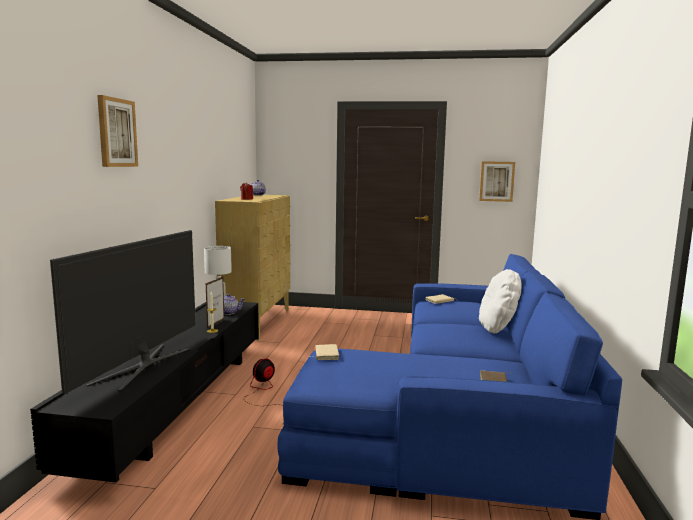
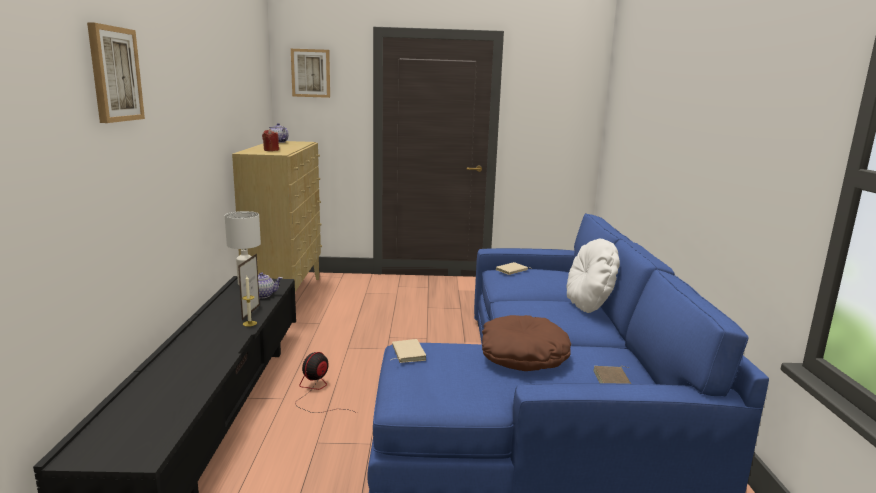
camera: 10 degrees left, 5 degrees up
(143, 365) = (173, 382): television -> none
(423, 361) = (524, 356): none -> brown pillow
(496, 181) = (558, 126): picture -> picture (311, 73)

